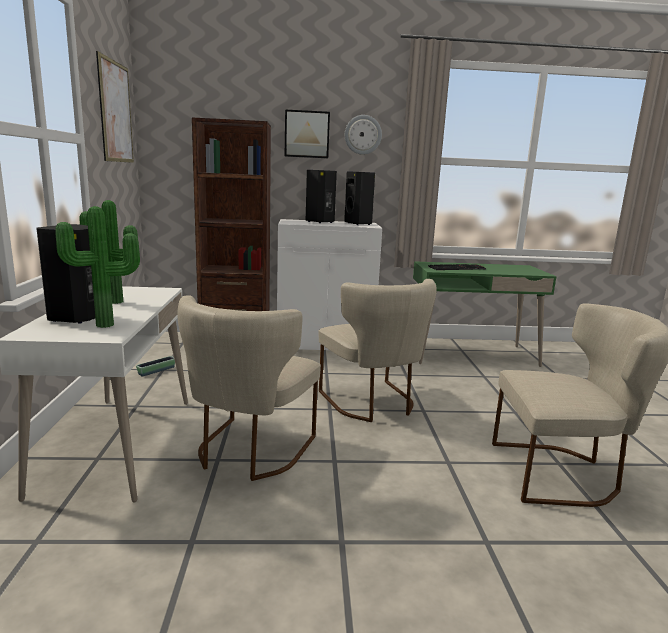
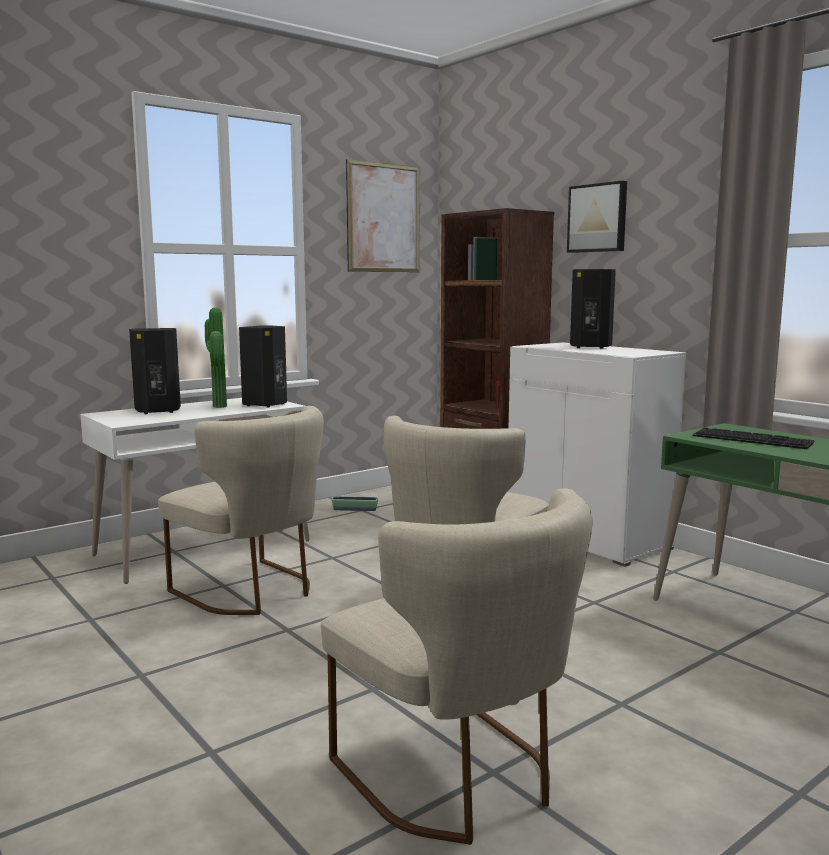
camera: 55 degrees right, 5 degrees down
(106, 326) = (147, 418): potted plant -> none
(249, 452) = (253, 591): beige chair -> beige chair turned 120 degrees counterclockwise
(359, 224) = (635, 352): black speaker -> black speaker (266, 404)
(363, 134) = (672, 209): wall clock -> none

